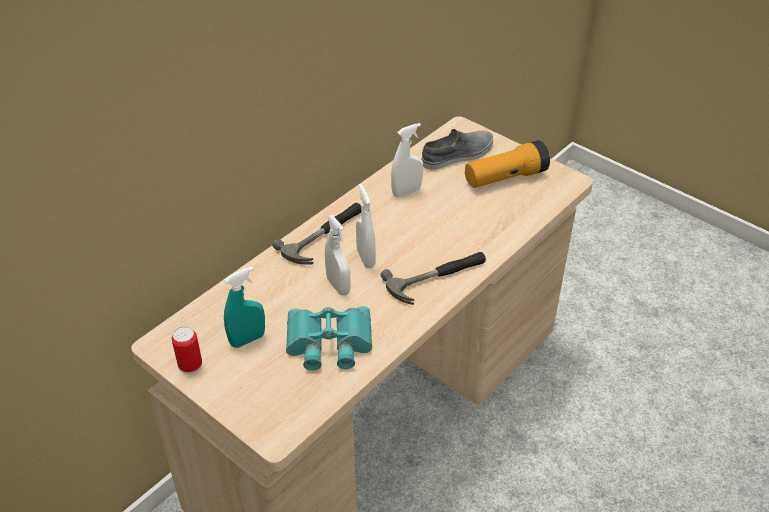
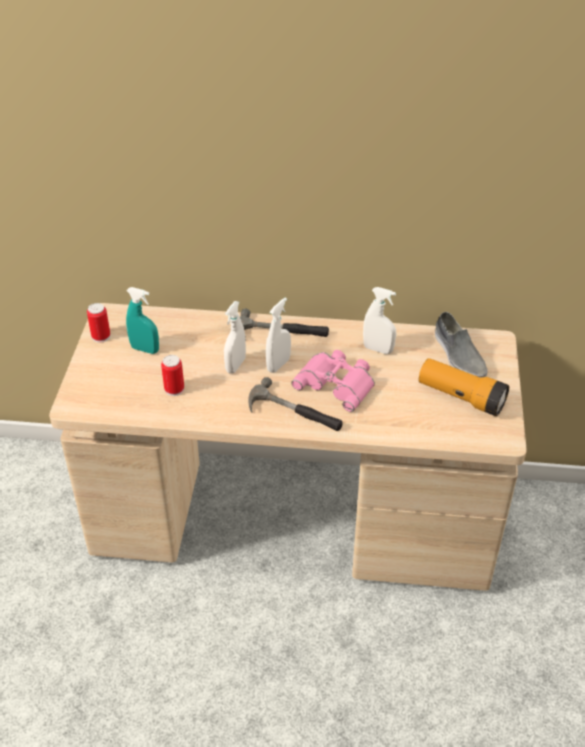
camera: 55 degrees right, 0 degrees up
(329, 344) = (174, 389): turquoise binoculars -> can
(424, 234) = (337, 383): none -> pink binoculars
(458, 155) = (458, 356): grey shoe -> grey shoe turned 45 degrees clockwise

